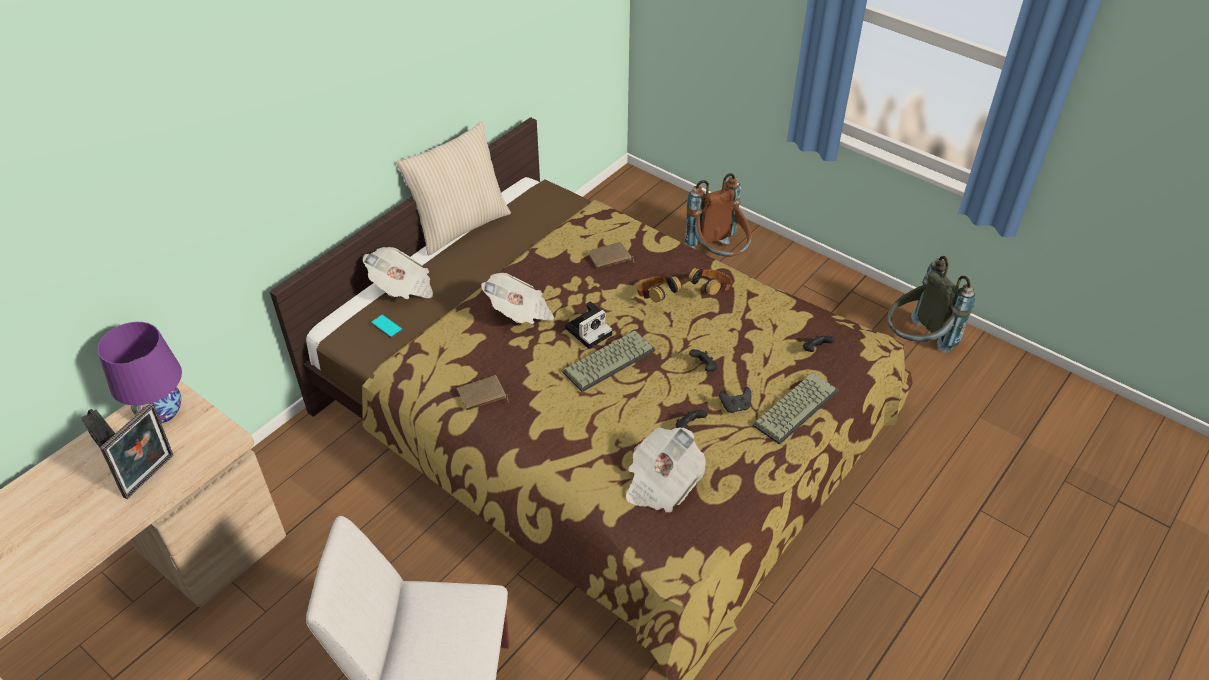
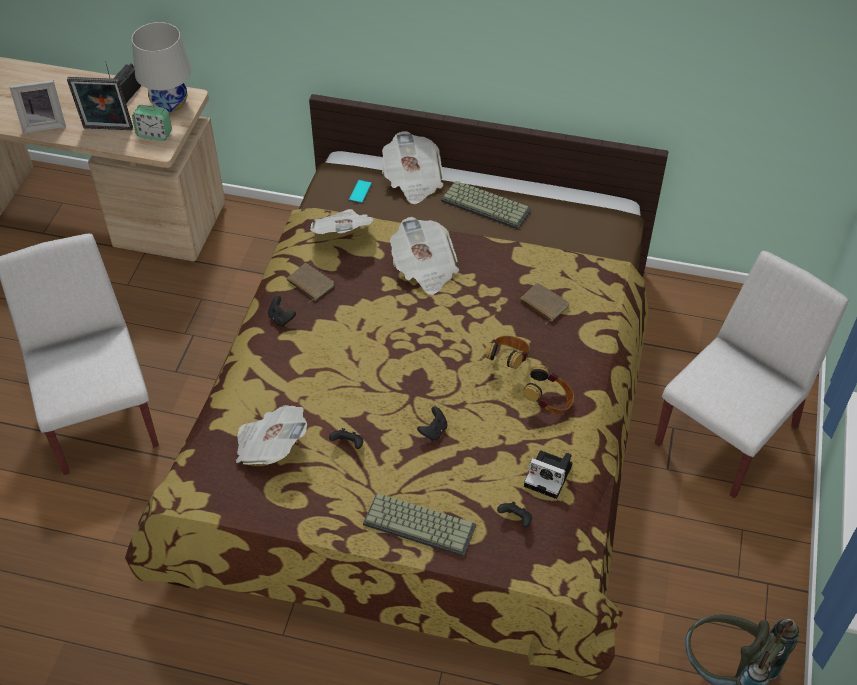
camera: 65 degrees right, 5 degrees up
(82, 536) = (44, 124): none -> picture frame
(160, 411) = (169, 103): purple table lamp -> white table lamp
(199, 437) = (154, 134): none -> alarm clock
(436, 353) = (342, 234): none -> newspaper
(460, 226) = (521, 183): beige pillow -> none
(589, 330) = (432, 326): camera -> camera (550, 476)
(609, 360) = (401, 354): keyboard -> keyboard (487, 205)
(718, 258) = (728, 434): brown backpack -> white chair
(735, 407) = (394, 473): black game controller -> black game controller (281, 319)

